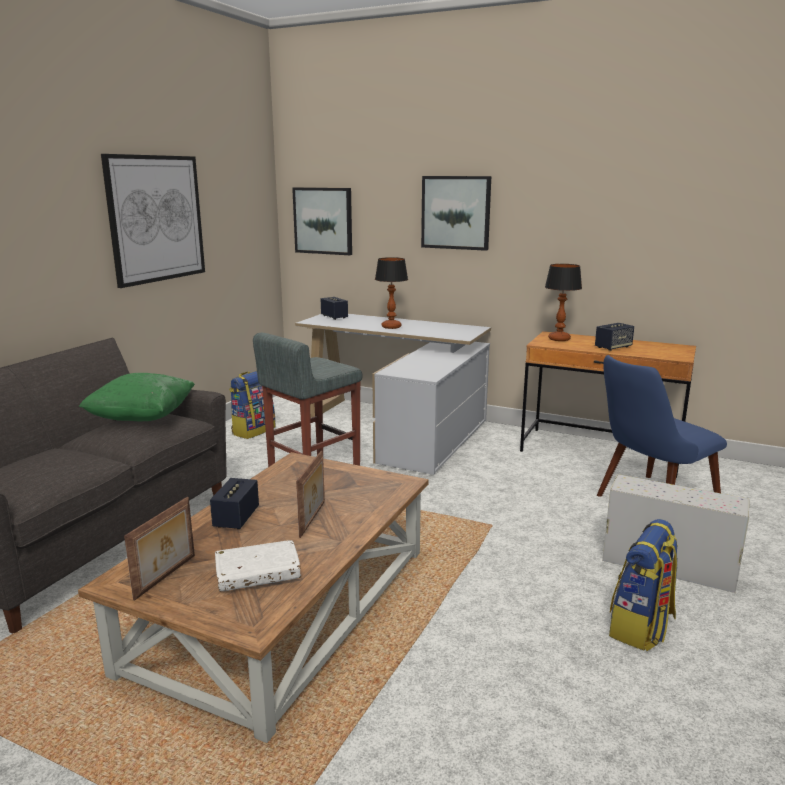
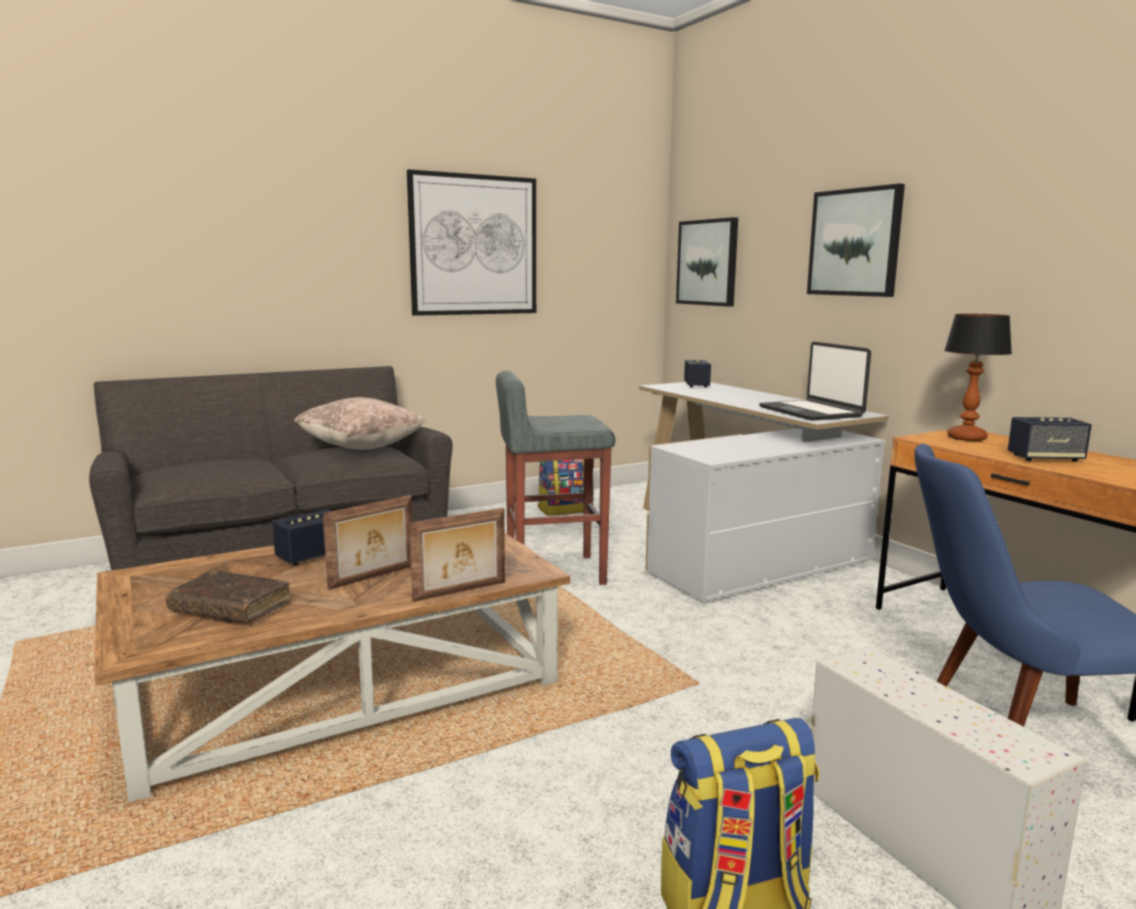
camera: 35 degrees right, 5 degrees down
(142, 418) = (361, 448): green pillow -> beige pillow
(166, 577) = (166, 584): picture frame -> picture frame (460, 592)
(258, 574) = (230, 608): white book -> brown book
(391, 327) = (743, 400): table lamp -> none
(448, 331) = (811, 412): none -> laptop

